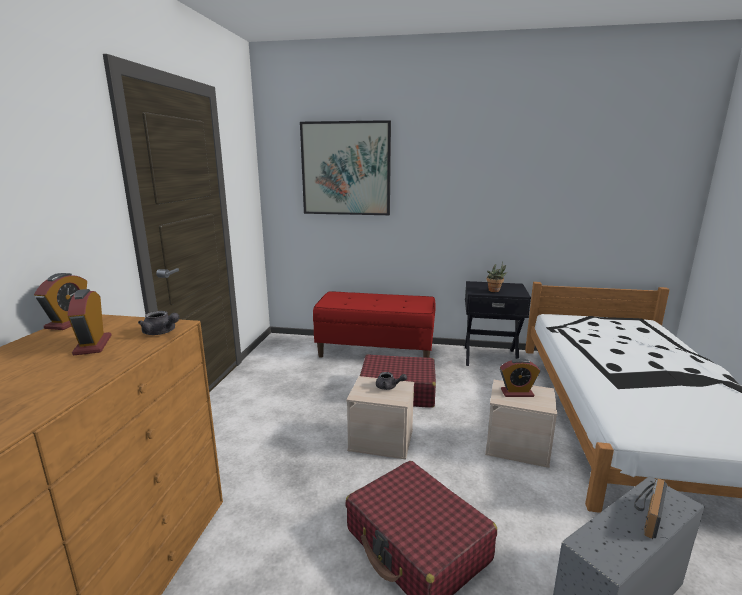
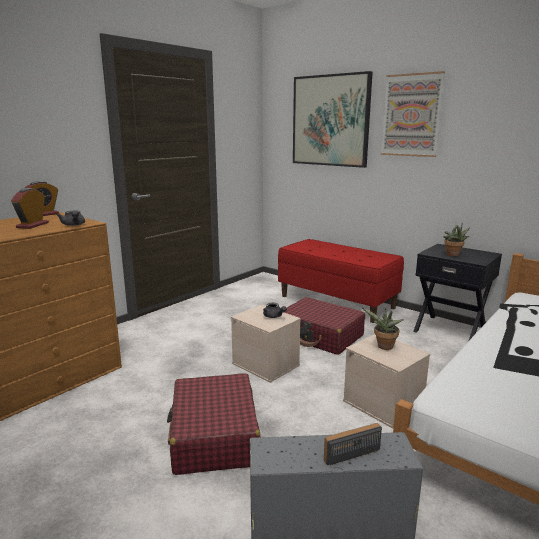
camera: 30 degrees right, 0 degrees up
(434, 164) = (411, 115): none -> picture
(517, 393) = (383, 347): alarm clock -> potted plant

